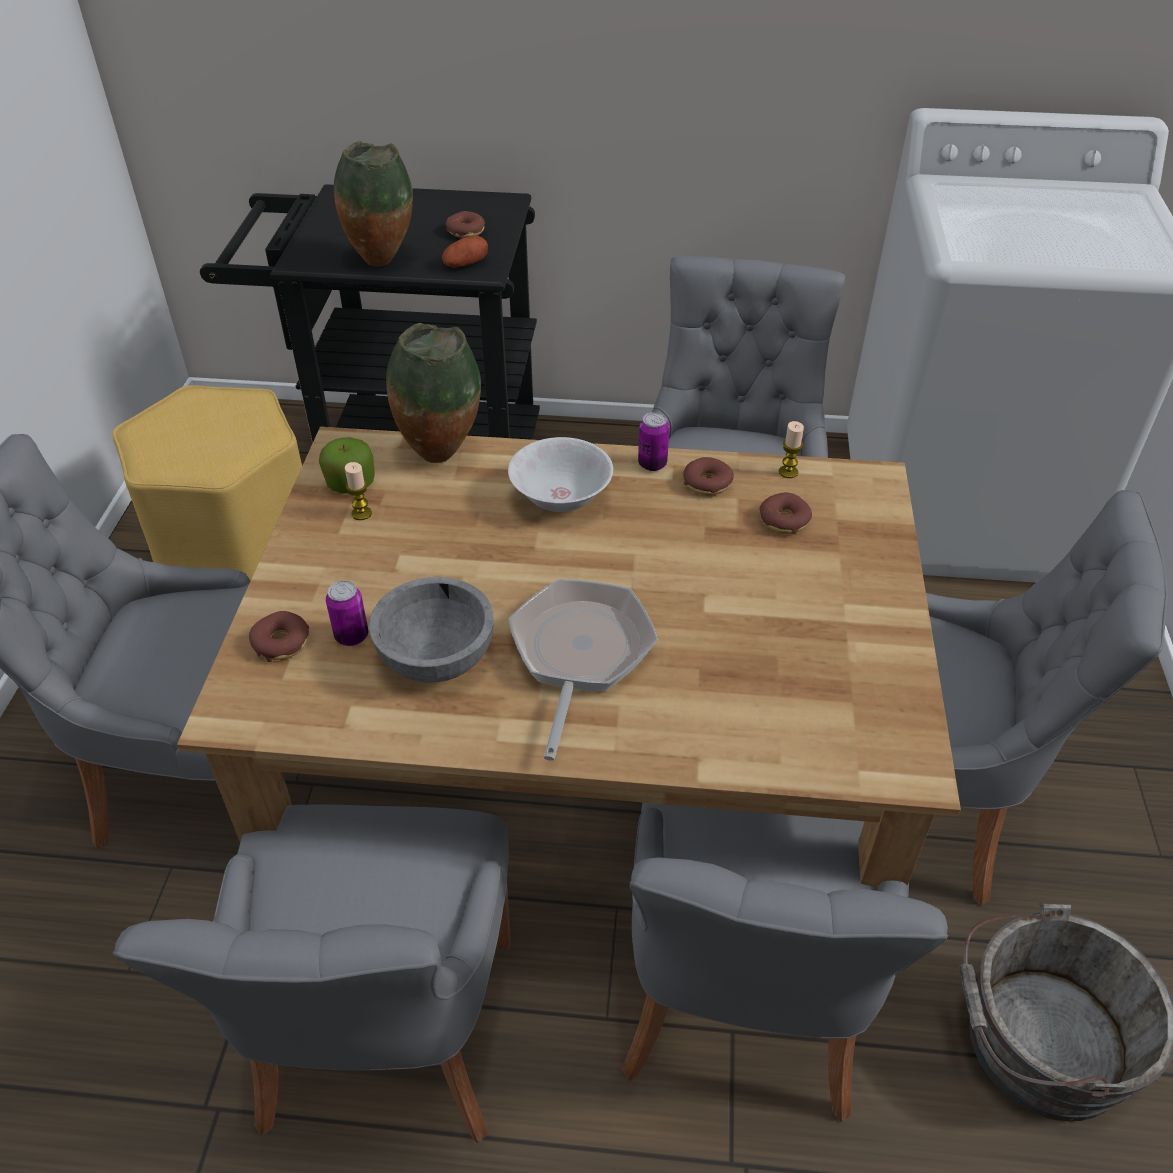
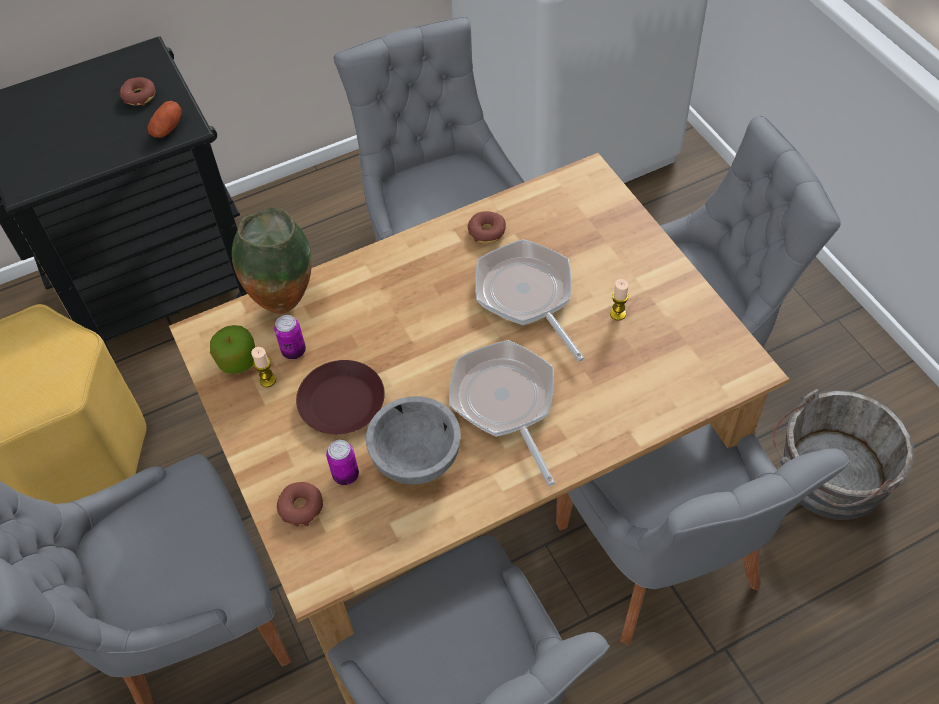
camera: 30 degrees left, 10 degrees up
(382, 261) = (95, 156): vase -> none
(412, 567) = (342, 401): none -> brown plate
(560, 498) = (398, 294): white bowl -> none
(652, 464) = (439, 235): can -> can (294, 351)
(698, 563) = (527, 296): none -> frying pan
(784, 520) = (556, 235): donut -> none
(788, 472) = (532, 196): candle -> candle (618, 314)

